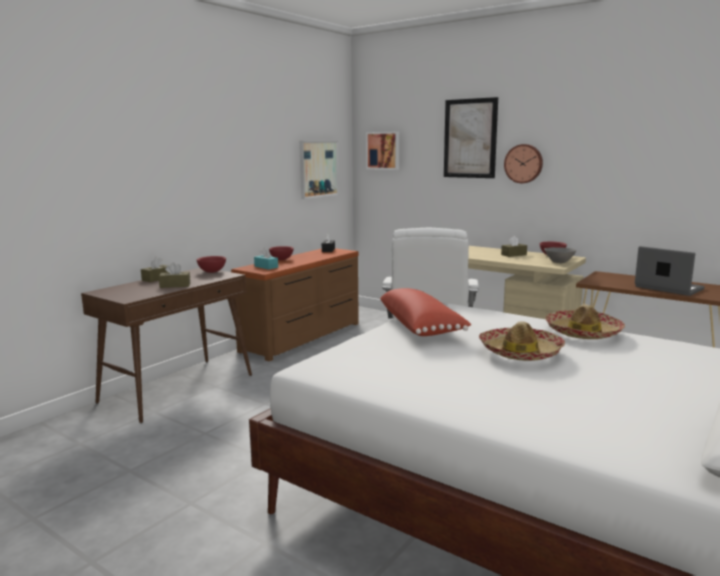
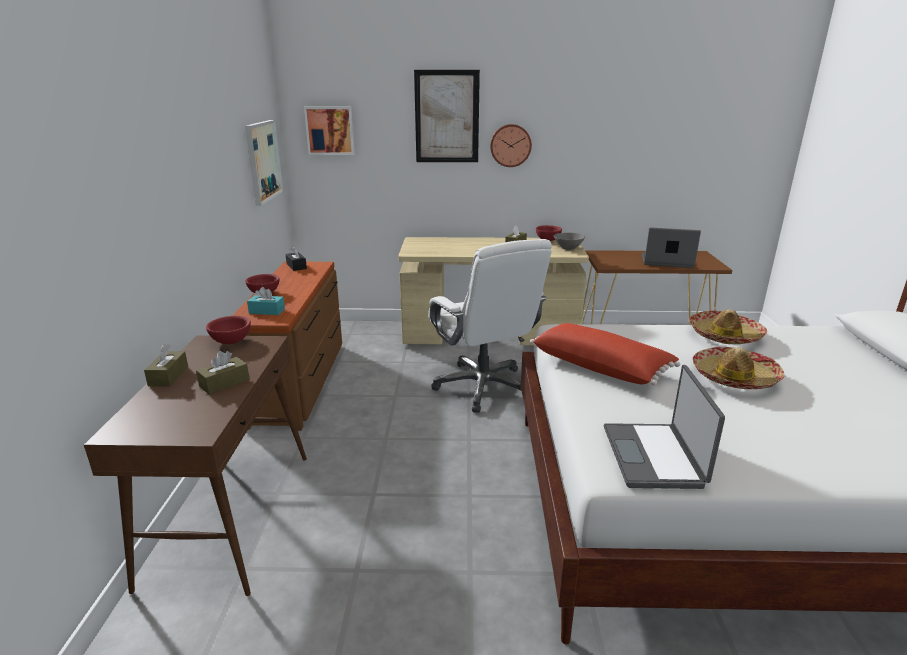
camera: 35 degrees left, 10 degrees up
(347, 369) = (654, 457): none -> laptop

